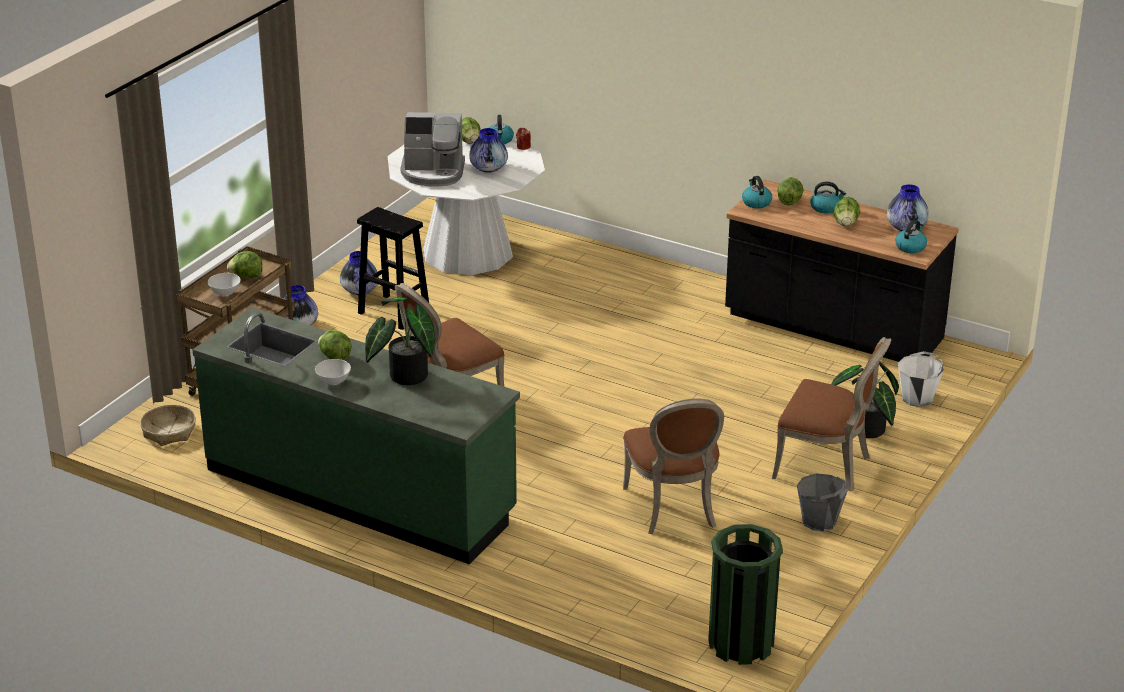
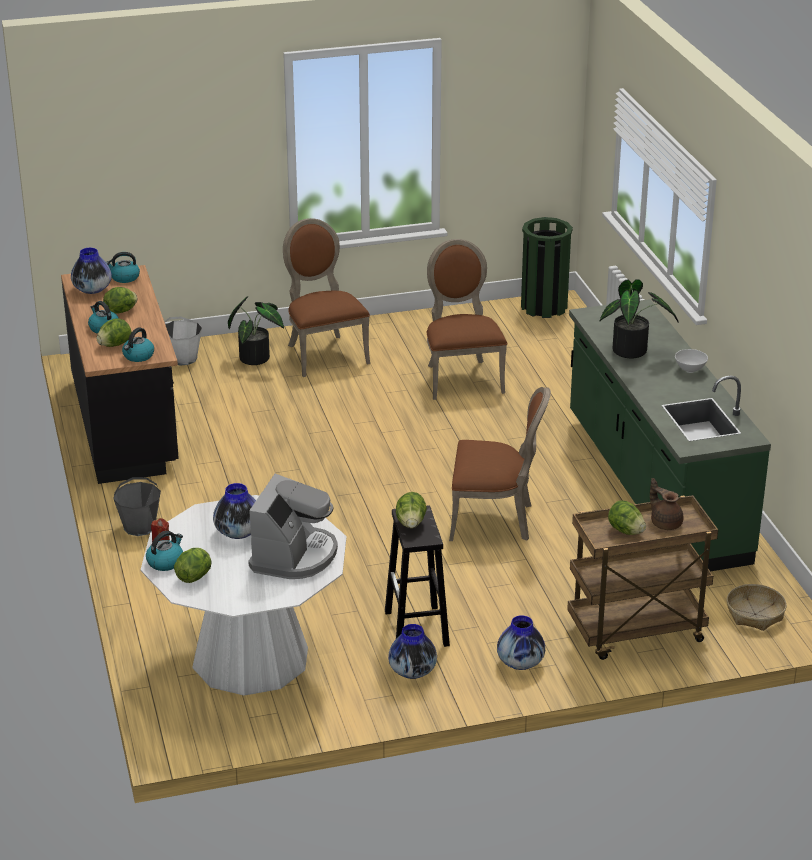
camera: 135 degrees left, 0 degrees up
(225, 294) = (665, 523): white bowl -> brown teapot
(334, 357) = (665, 386): lettuce -> lettuce (411, 523)
(433, 173) = (294, 556): coffee machine -> coffee machine turned 60 degrees clockwise
(674, 509) = (461, 377): brown chair -> brown chair turned 45 degrees counterclockwise
(819, 521) = (389, 332): grey bucket -> grey bucket (140, 526)

